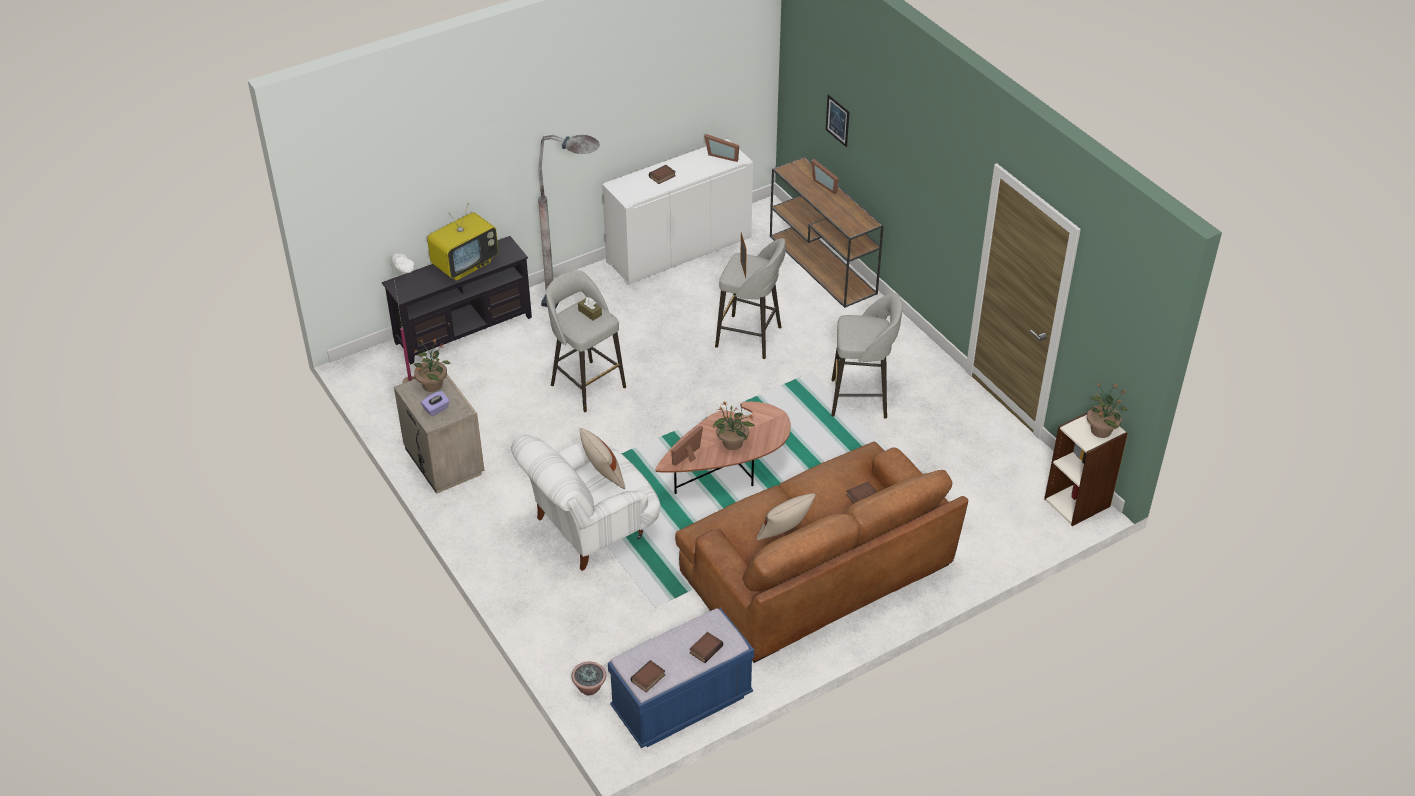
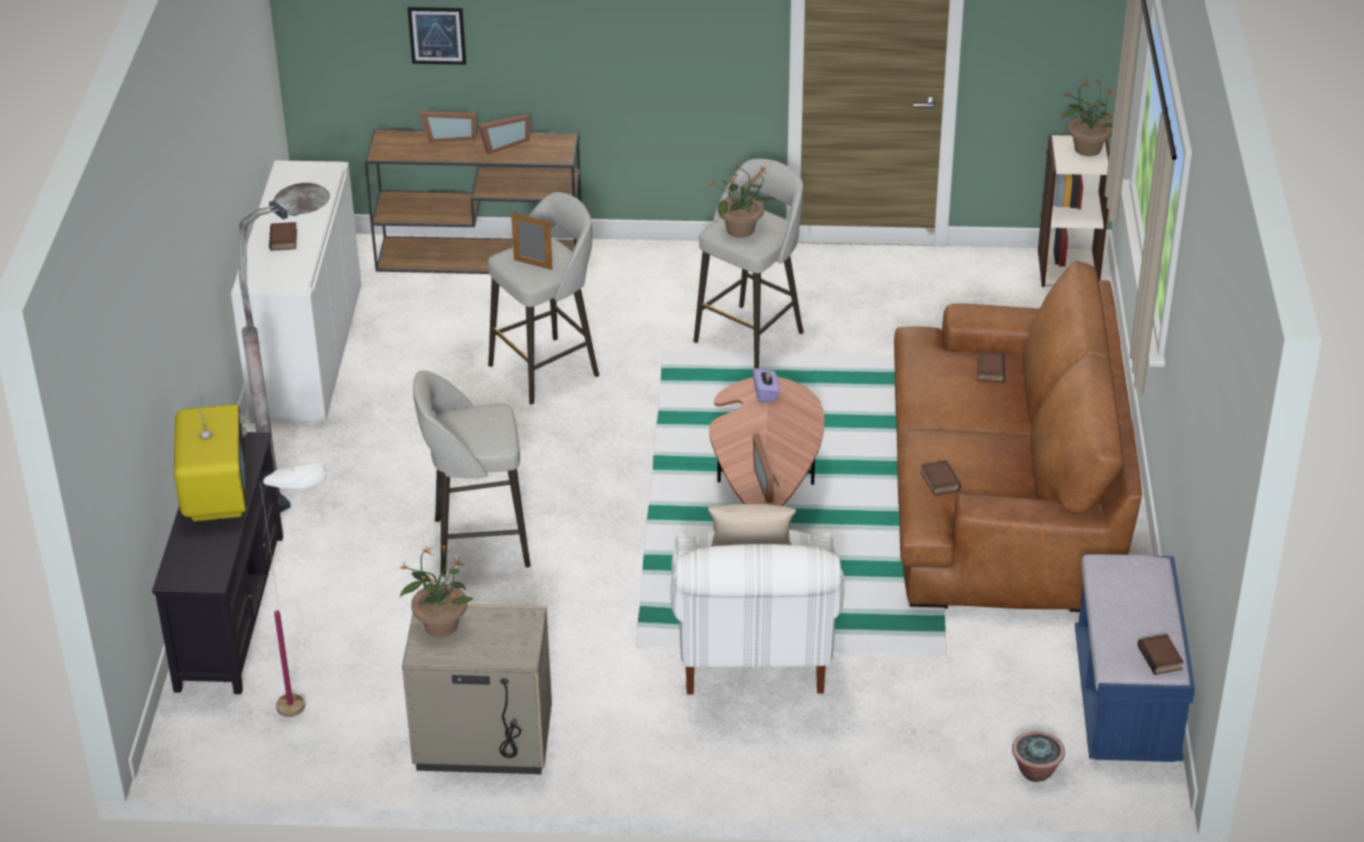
camera: 55 degrees left, 5 degrees down
(436, 409) = (497, 641): purple tissue box -> purple tissue box (766, 393)
(590, 312) = (470, 418): brown tissue box -> none
(705, 649) = (1148, 590): book -> book (938, 481)
(722, 155) = (304, 177): picture frame -> picture frame (503, 144)
(733, 443) = (780, 439): potted plant -> potted plant (741, 230)
(784, 535) = (1000, 455): beige pillow -> none

